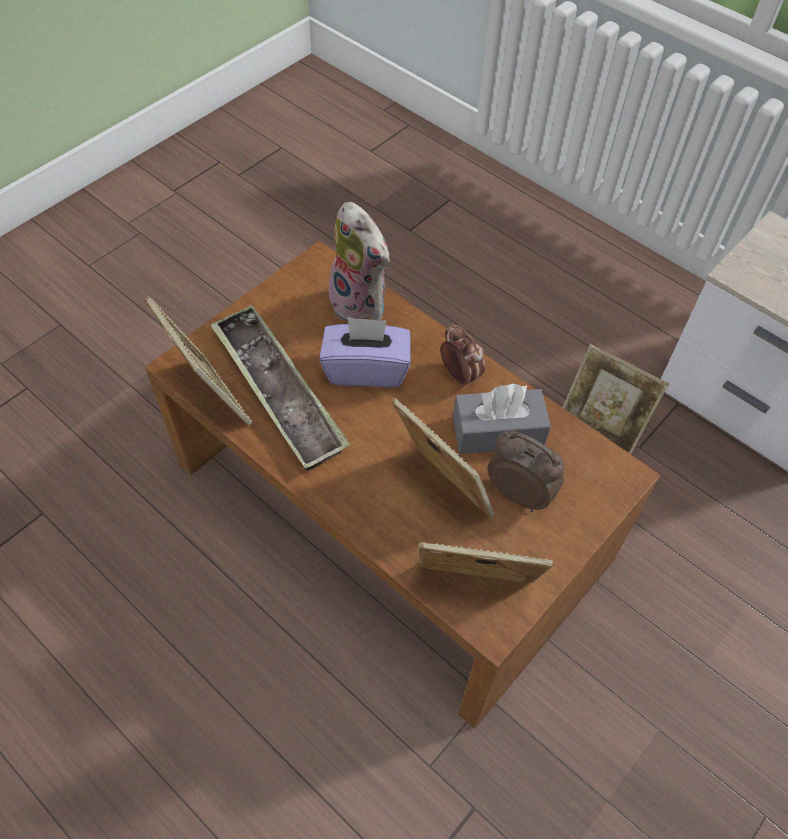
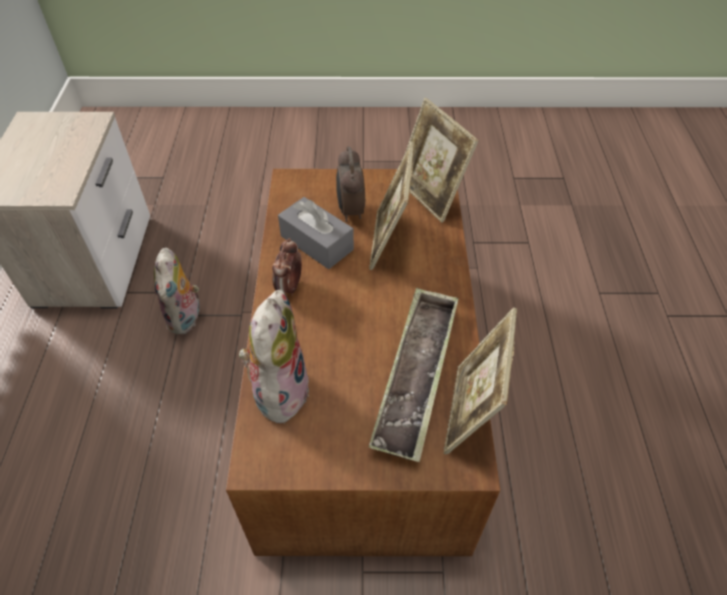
camera: 130 degrees left, 5 degrees down
(366, 369) = (339, 340): purple tissue box -> none
(599, 428) = (186, 318): picture frame -> plush toy

